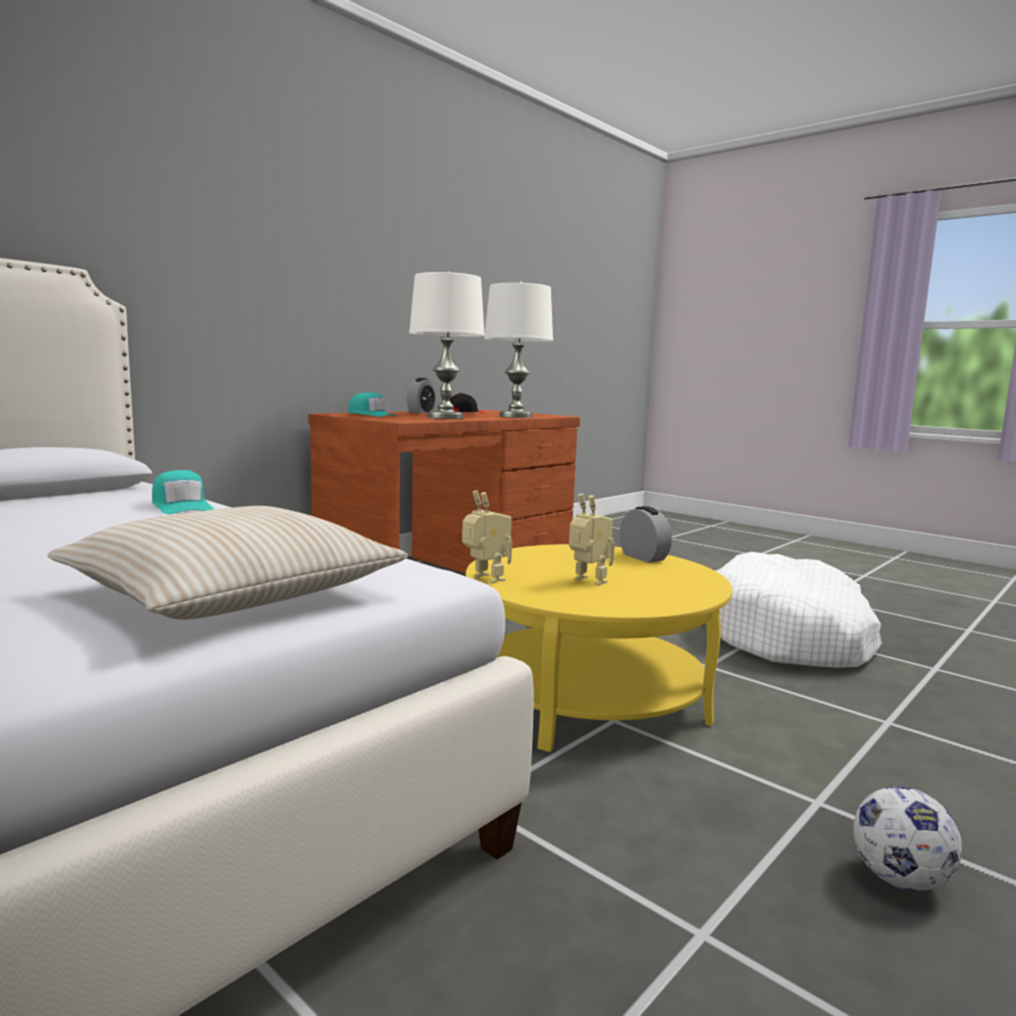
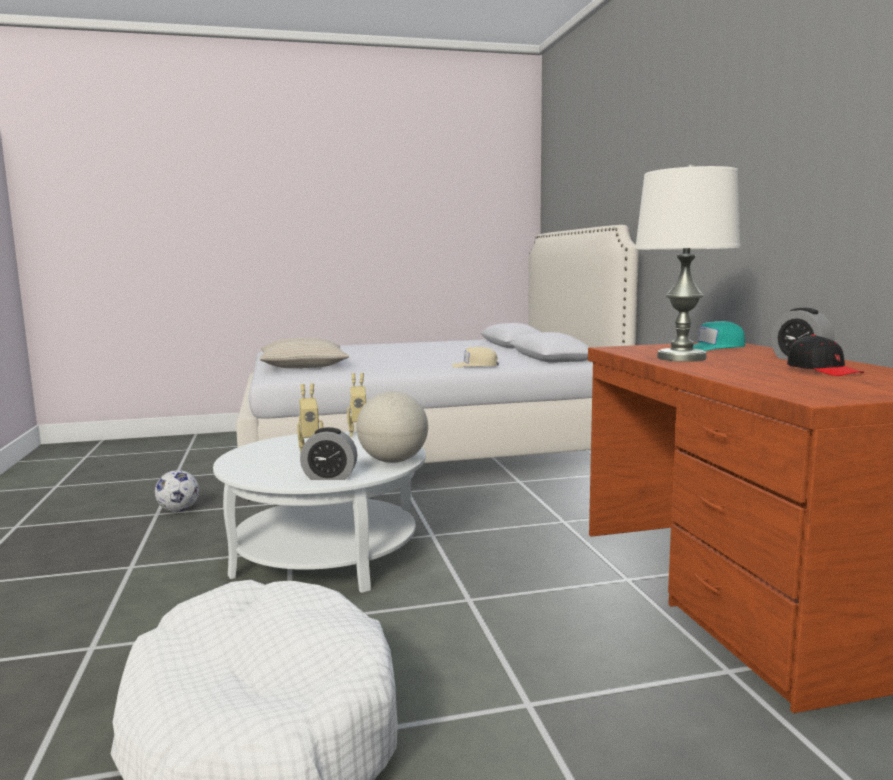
camera: 125 degrees right, 0 degrees up
(181, 506) = (475, 366): turquoise cap -> beige cap
(515, 416) = (745, 378): white table lamp -> none
(562, 550) = (393, 461): none -> globe
(589, 696) = (326, 553): yellow coffee table -> white coffee table
(899, 879) = (79, 555): football -> football (178, 510)

